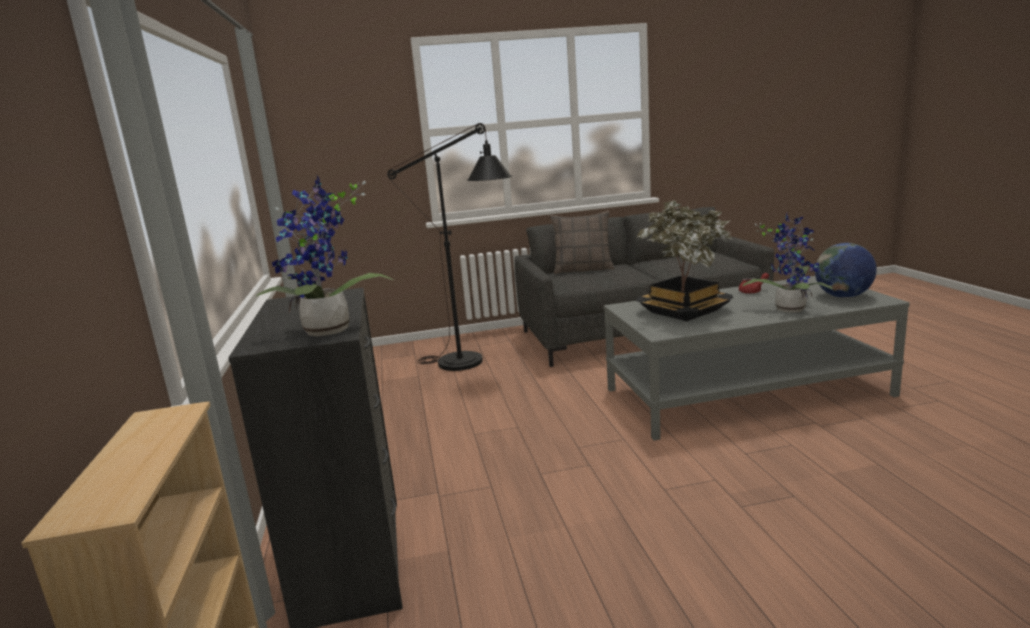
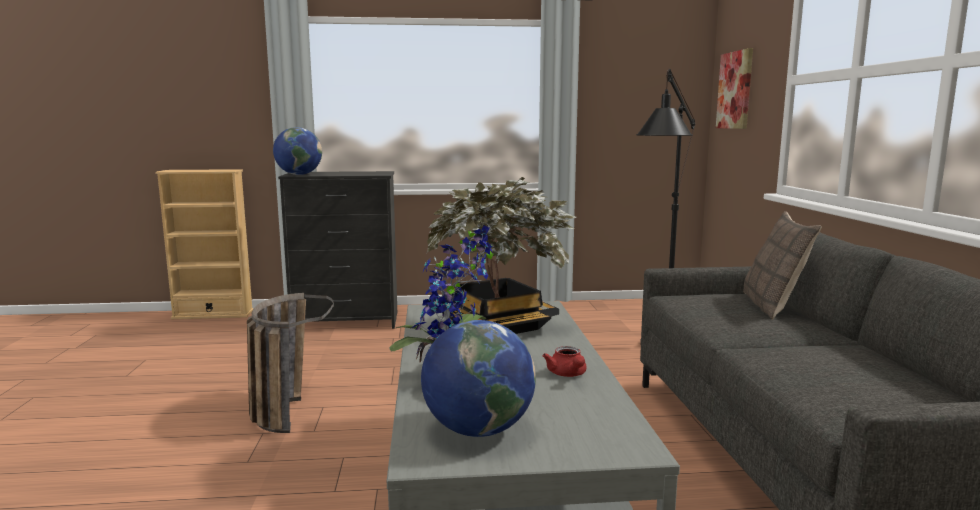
camera: 95 degrees right, 5 degrees down
(329, 332) = (299, 174): potted plant -> globe
(332, 144) = (735, 90): none -> picture
(684, 510) = (285, 409): none -> basket

